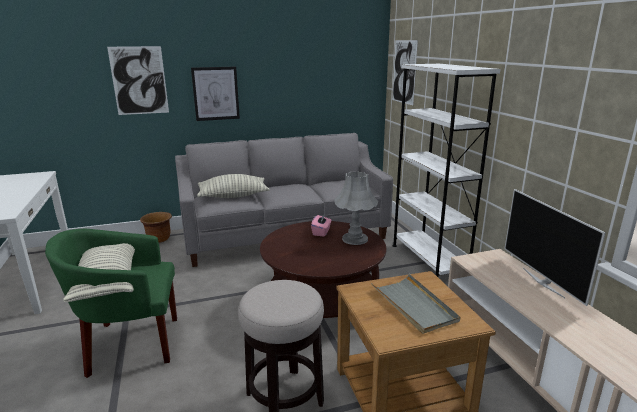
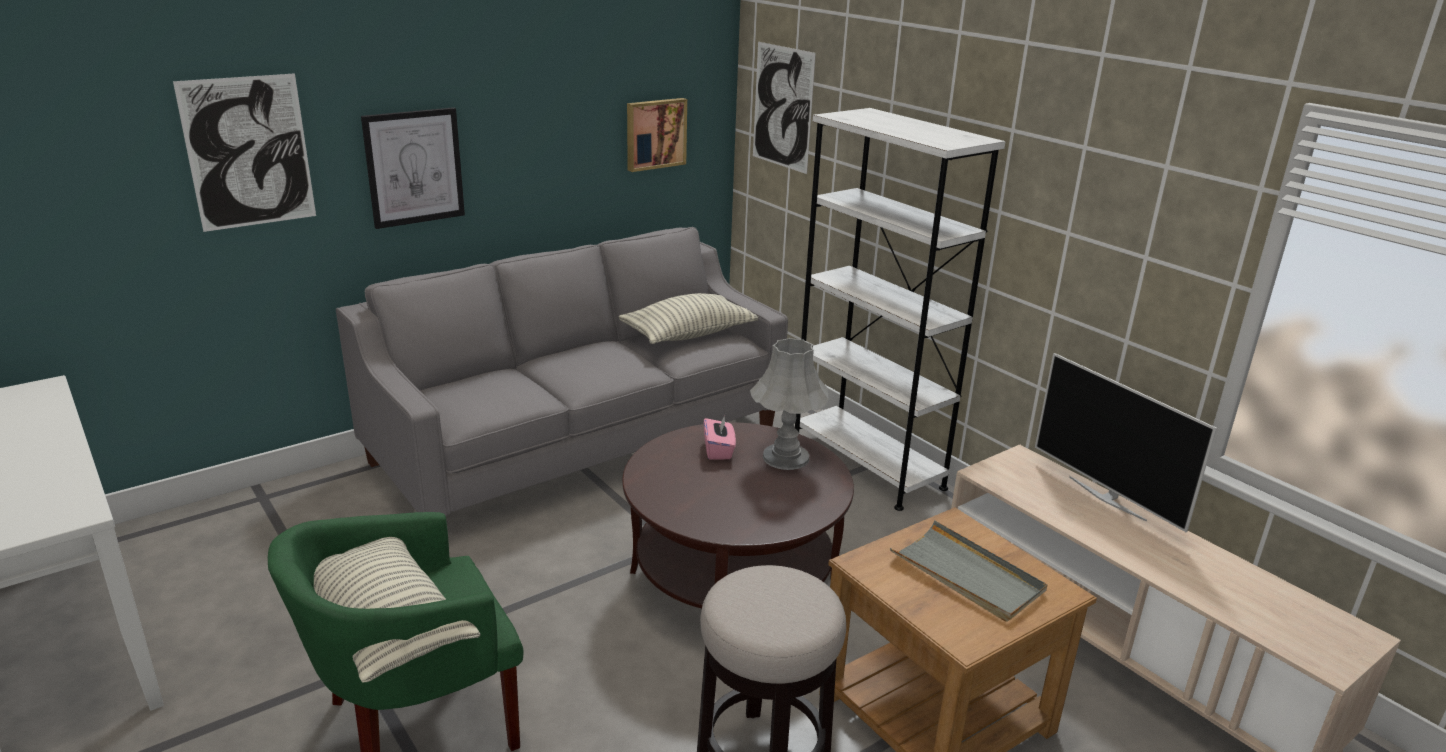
camera: 20 degrees left, 5 degrees up
(159, 239) = (314, 491): brown planter -> none
(233, 196) = (493, 387): pillow -> pillow (688, 335)
(340, 86) = (655, 134): none -> picture

